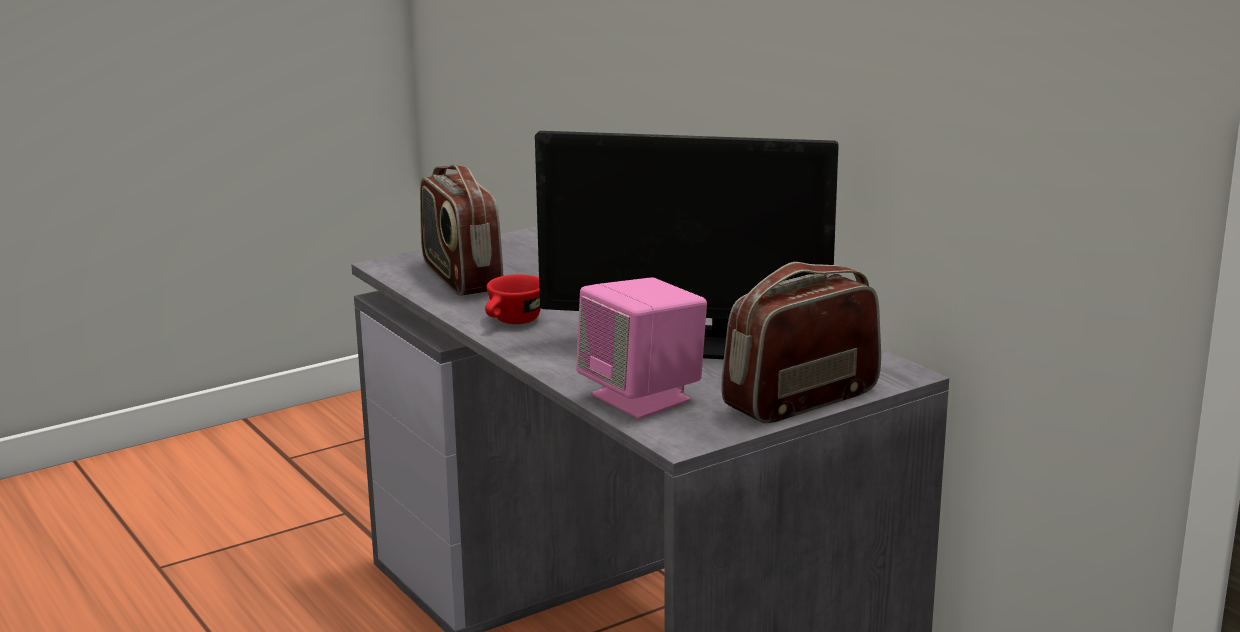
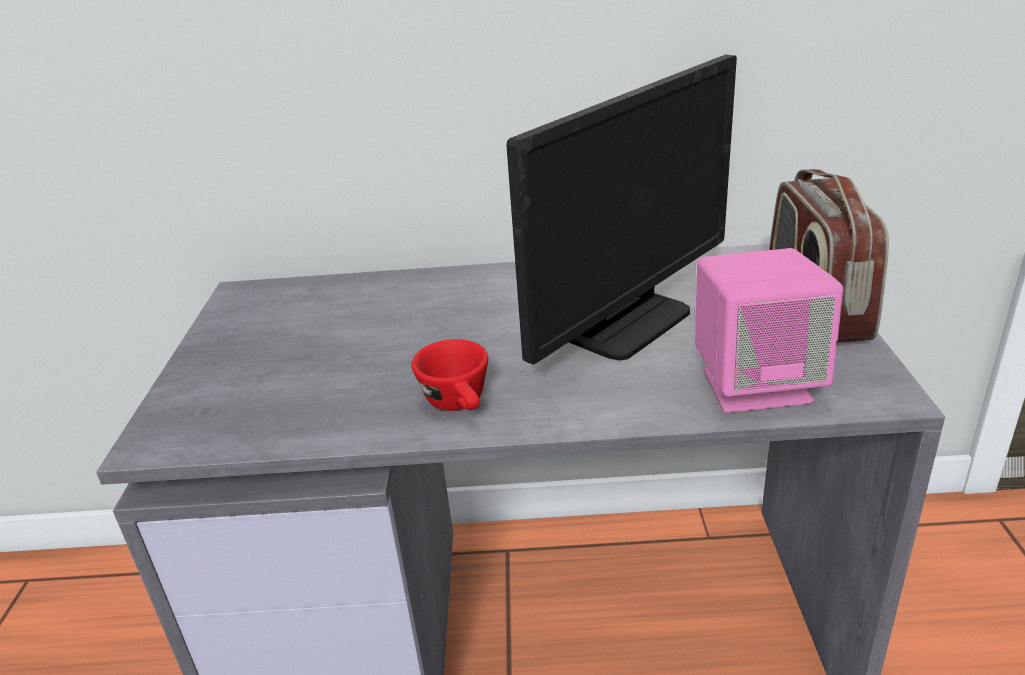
camera: 55 degrees left, 10 degrees up
(460, 277) = (275, 400): radio -> none

